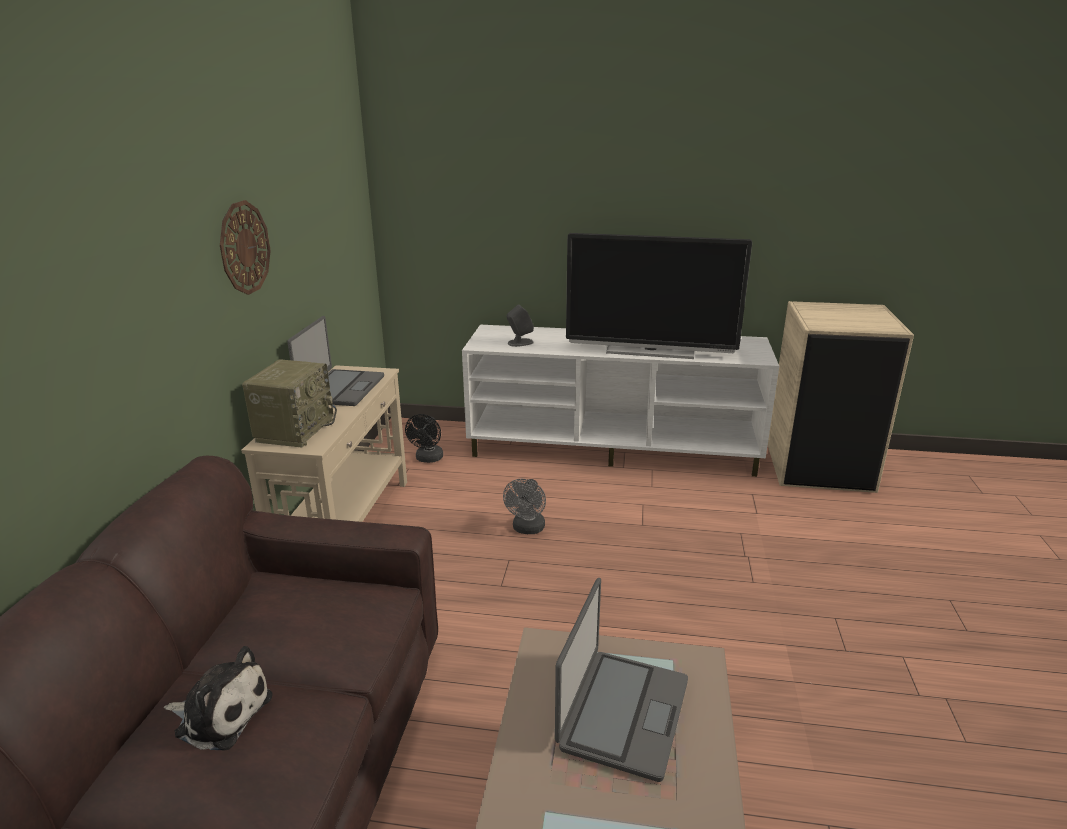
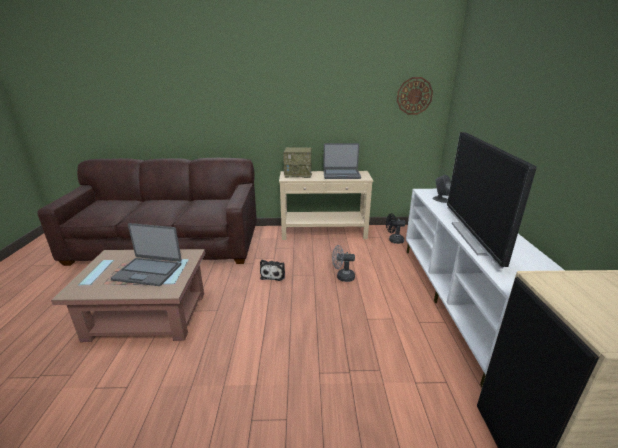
camera: 80 degrees right, 0 degrees up
(220, 714) = (166, 205): plush toy -> plush toy (273, 274)
(244, 247) = (310, 99): wall clock -> wall clock (414, 96)

